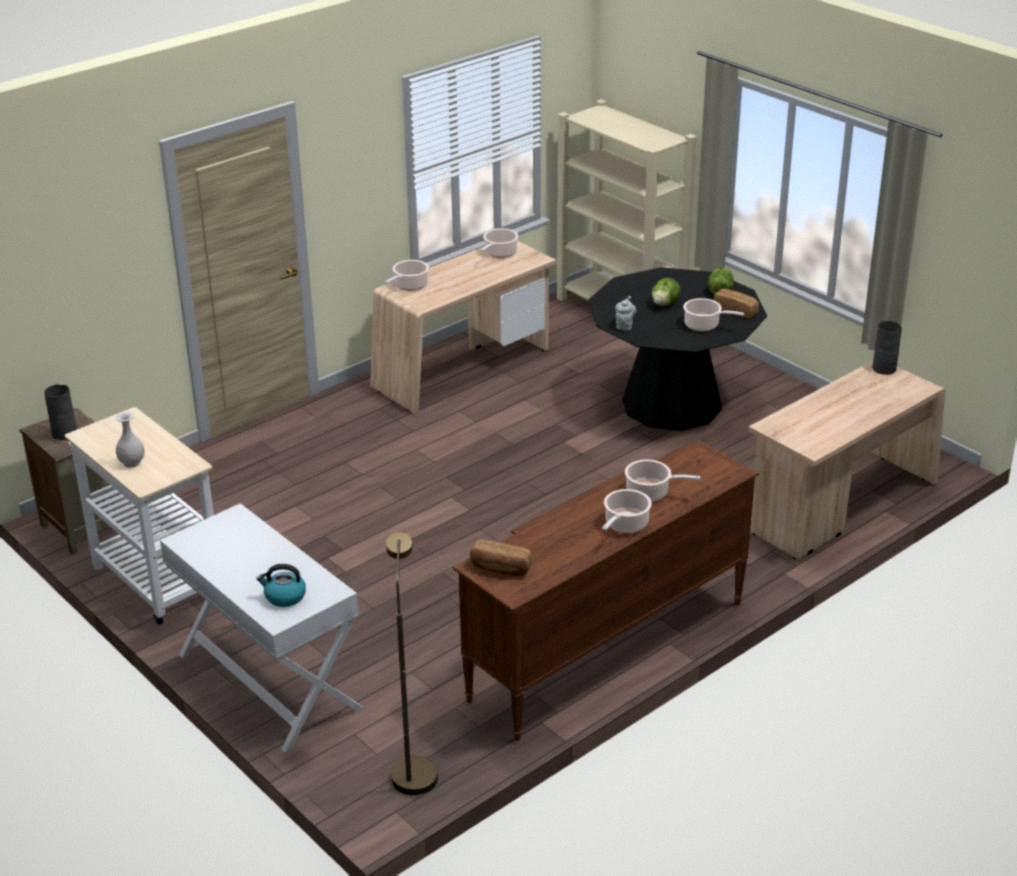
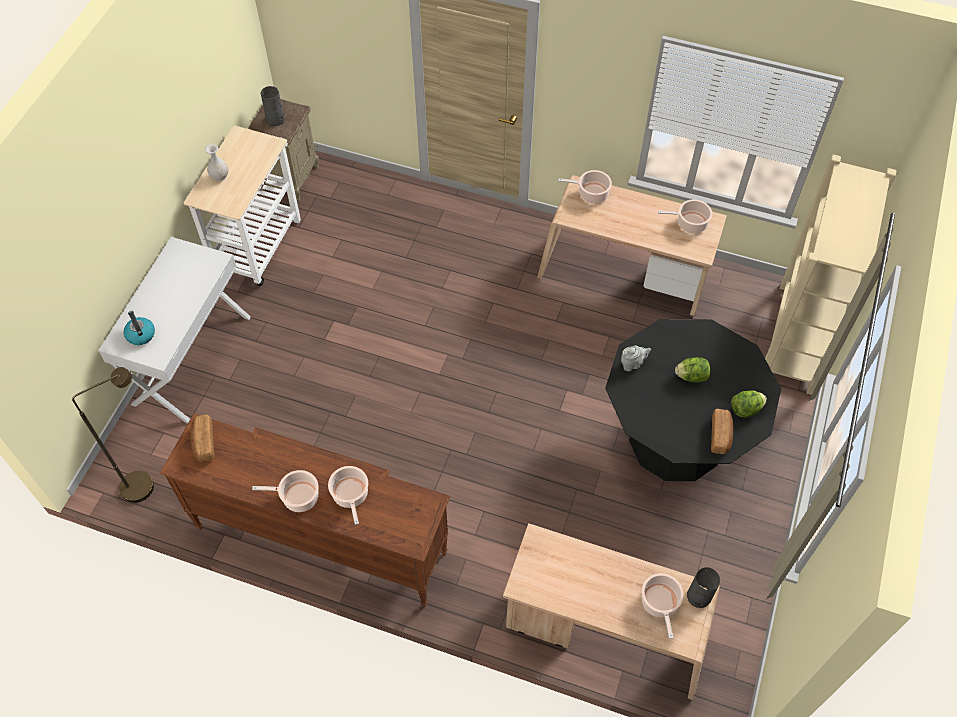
camera: 60 degrees right, 25 degrees up
(704, 325) = (675, 422): cooking pot -> cooking pot (660, 603)

